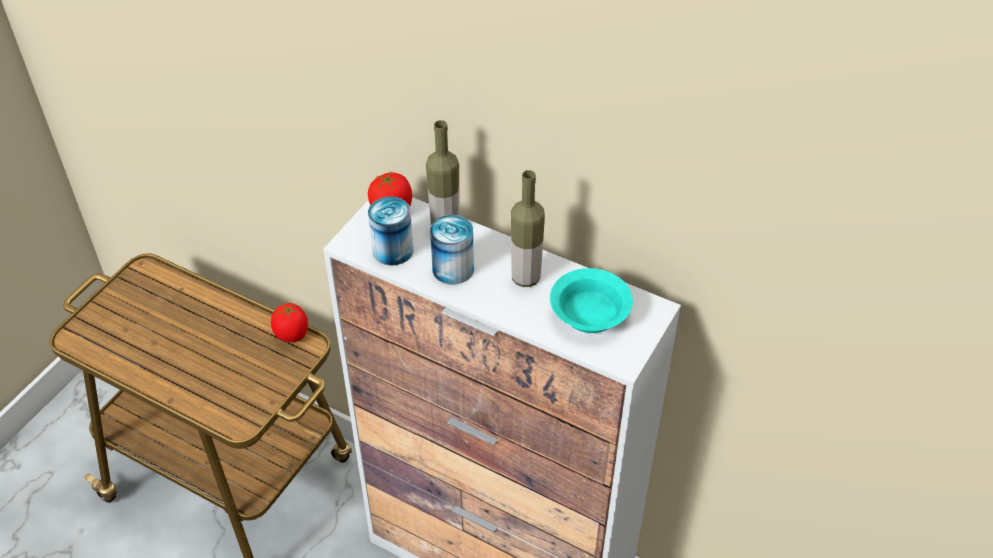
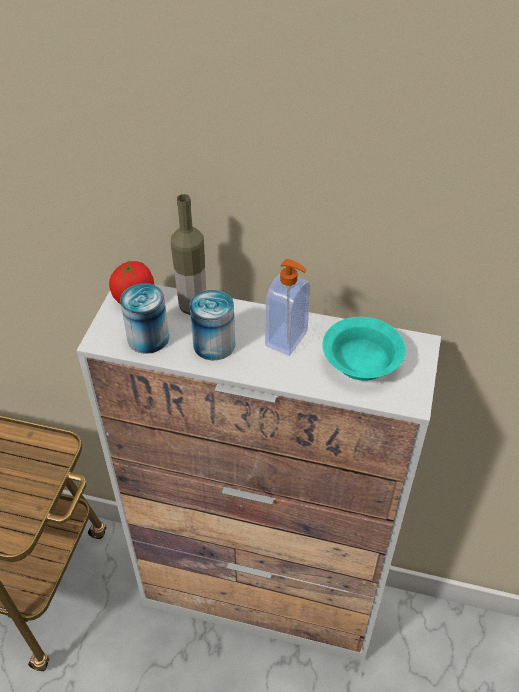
camera: 15 degrees left, 0 degrees up
(292, 334) = (42, 439): tomato -> none
(525, 278) = (287, 339): bottle -> soap dispenser

